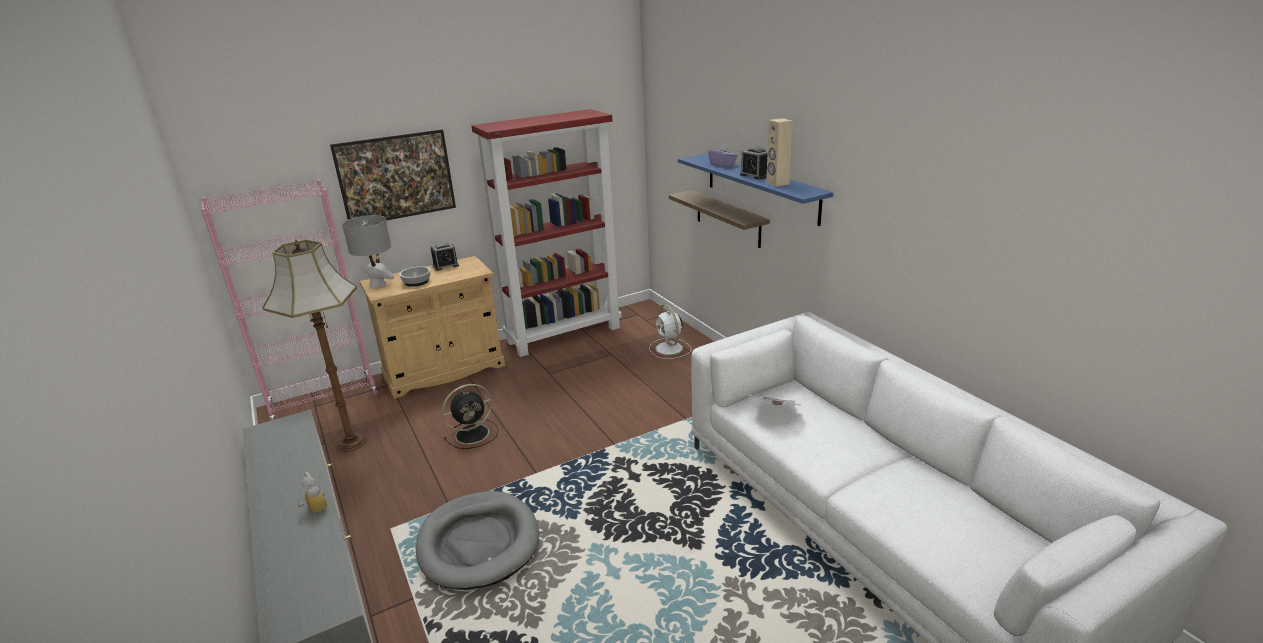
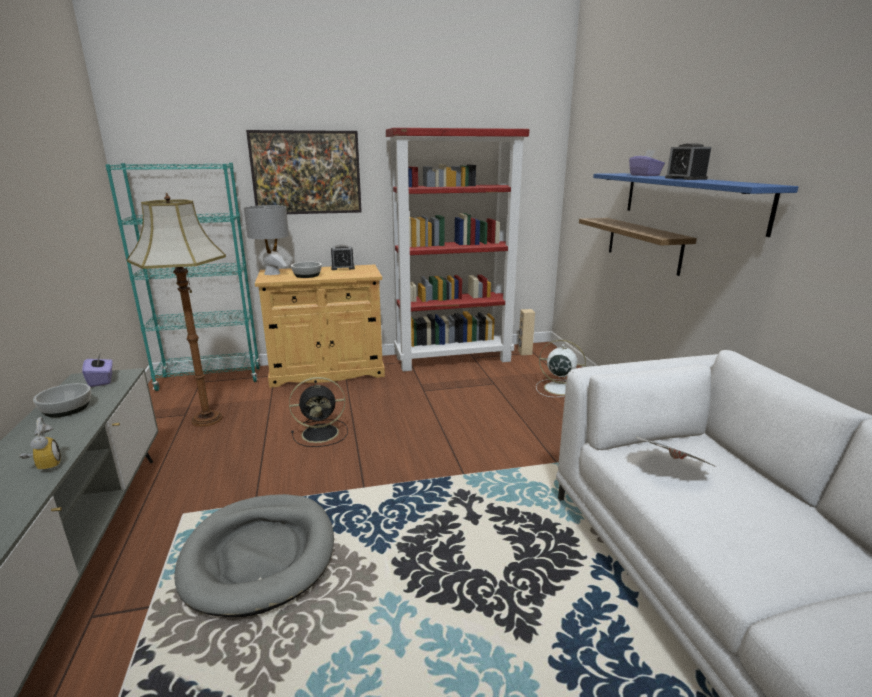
camera: 15 degrees right, 5 degrees down
(278, 461) = (66, 409): none -> bowl
(282, 429) = (101, 380): none -> purple tissue box
(324, 401) = (210, 379): pink bookcase -> turquoise bookcase
(669, 349) = (558, 388): white fan -> white fan turned 120 degrees clockwise
(777, 183) = (714, 181): beige speaker -> beige speaker (524, 352)

